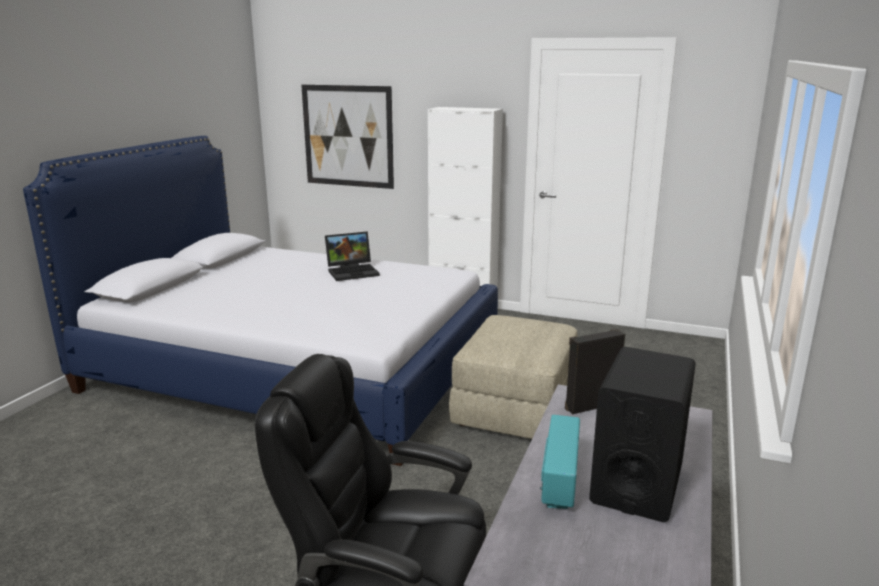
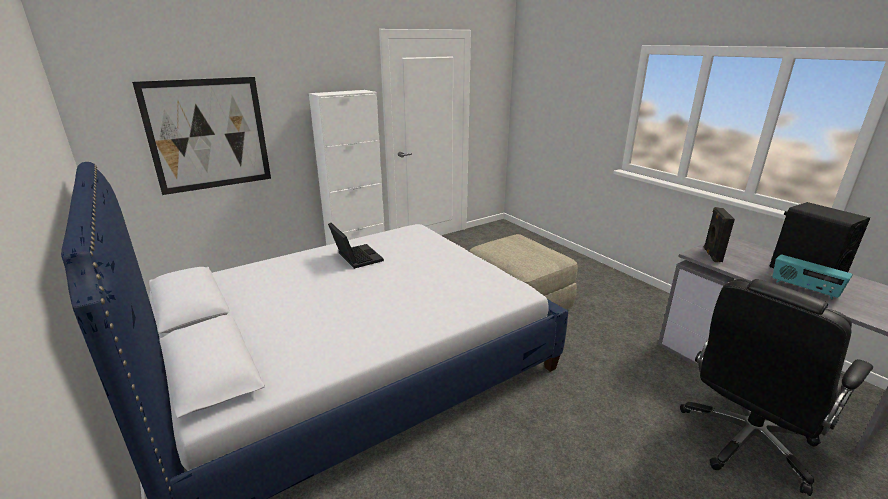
camera: 55 degrees left, 5 degrees up
(353, 272) = (355, 257): laptop -> laptop turned 45 degrees counterclockwise

